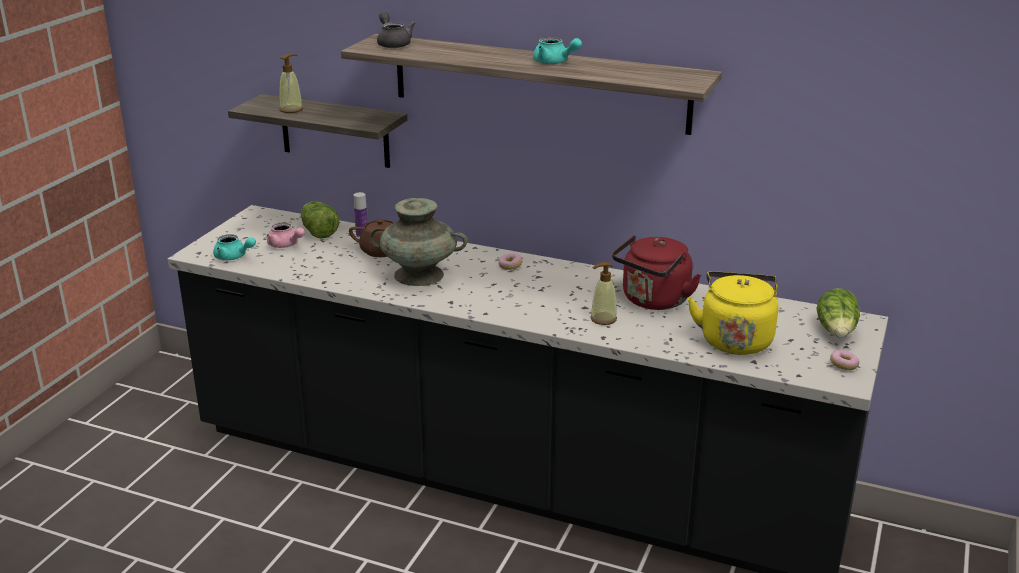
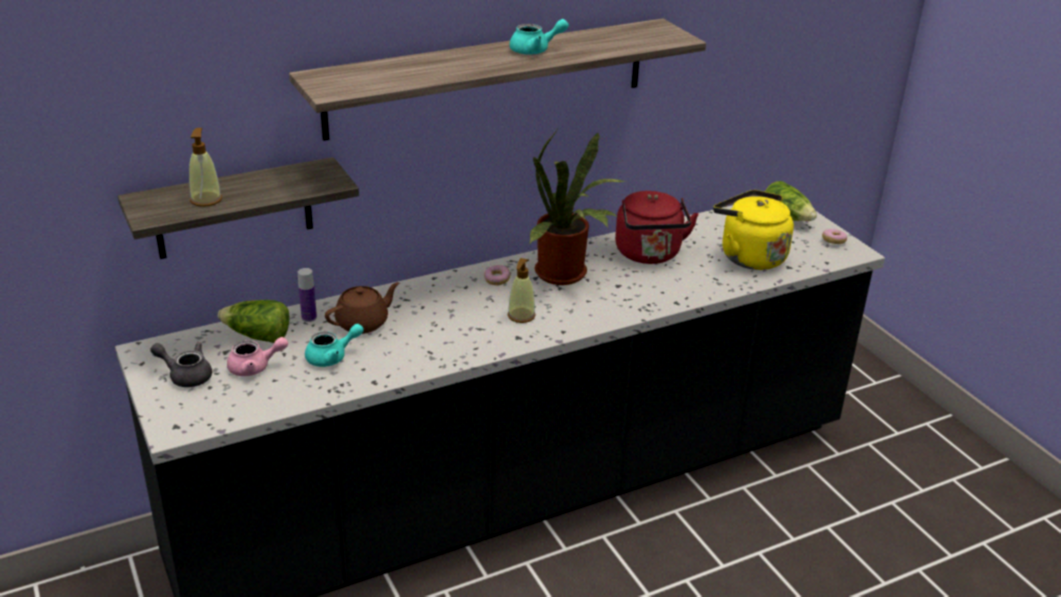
camera: 50 degrees left, 5 degrees up
(233, 257) = (227, 409): turquoise teapot -> turquoise teapot (332, 357)
(393, 43) = (344, 78): grey teapot -> grey teapot (186, 375)
(419, 275) = (443, 328): turquoise vase -> none
(562, 285) = (566, 275): none -> potted plant
(603, 319) = (648, 288): soap dispenser -> soap dispenser (521, 316)

